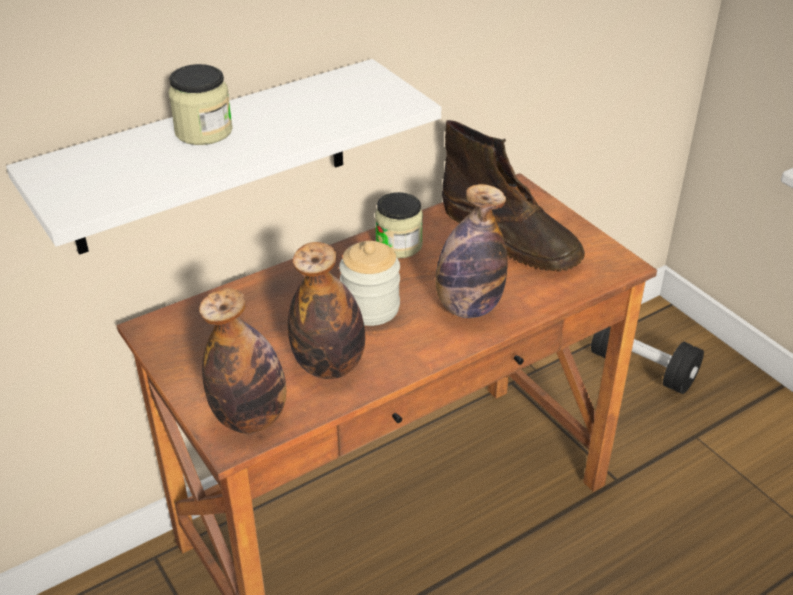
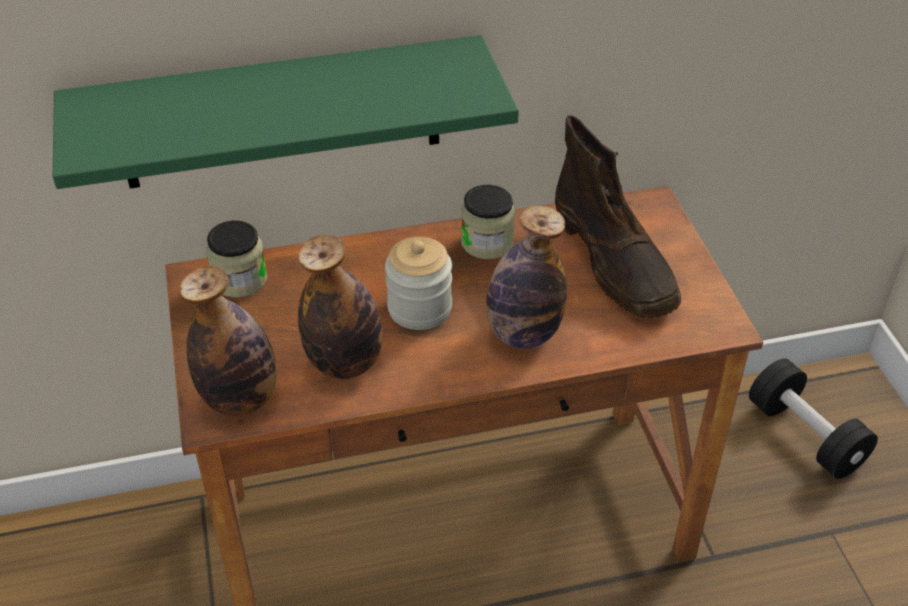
camera: 20 degrees right, 5 degrees up
(203, 131) = (256, 90): jar -> jar (240, 280)
(211, 158) = (281, 114): white shelf -> green shelf

